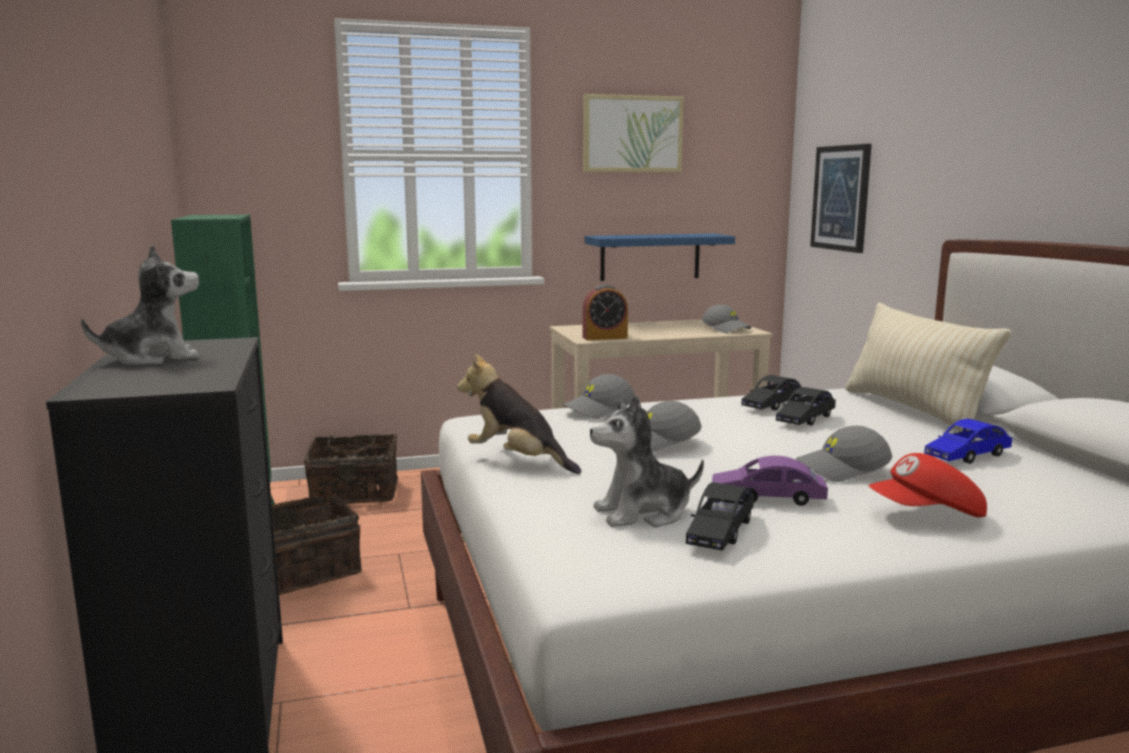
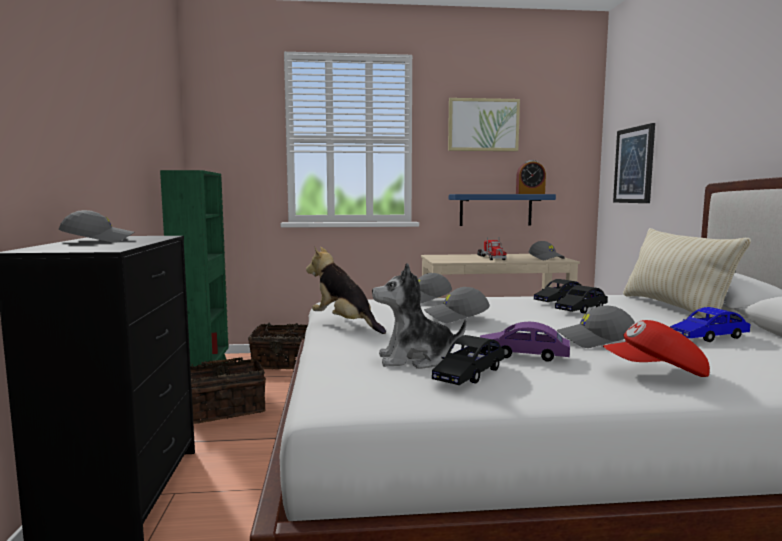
camera: 10 degrees right, 5 degrees down
(152, 358) = (98, 240): plush toy -> grey cap
(604, 337) = (454, 260): alarm clock -> alarm clock (530, 194)
(651, 330) = (491, 258): none -> toy truck

